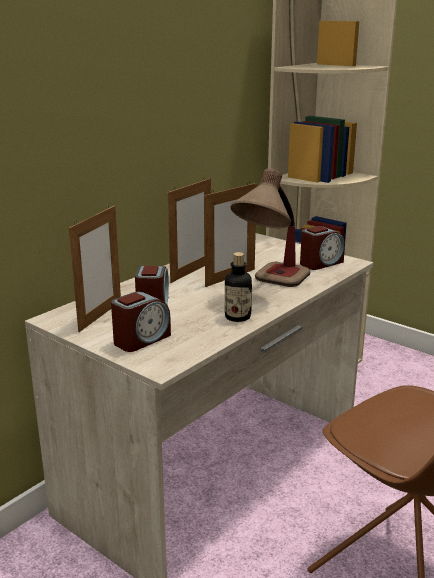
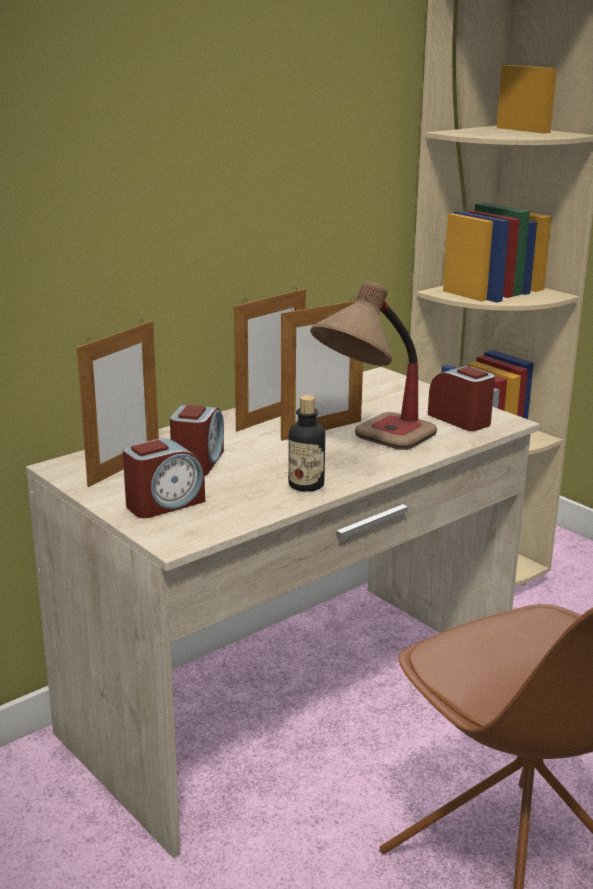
camera: 10 degrees right, 0 degrees up
(321, 263) = (460, 419): alarm clock -> alarm clock turned 105 degrees counterclockwise

